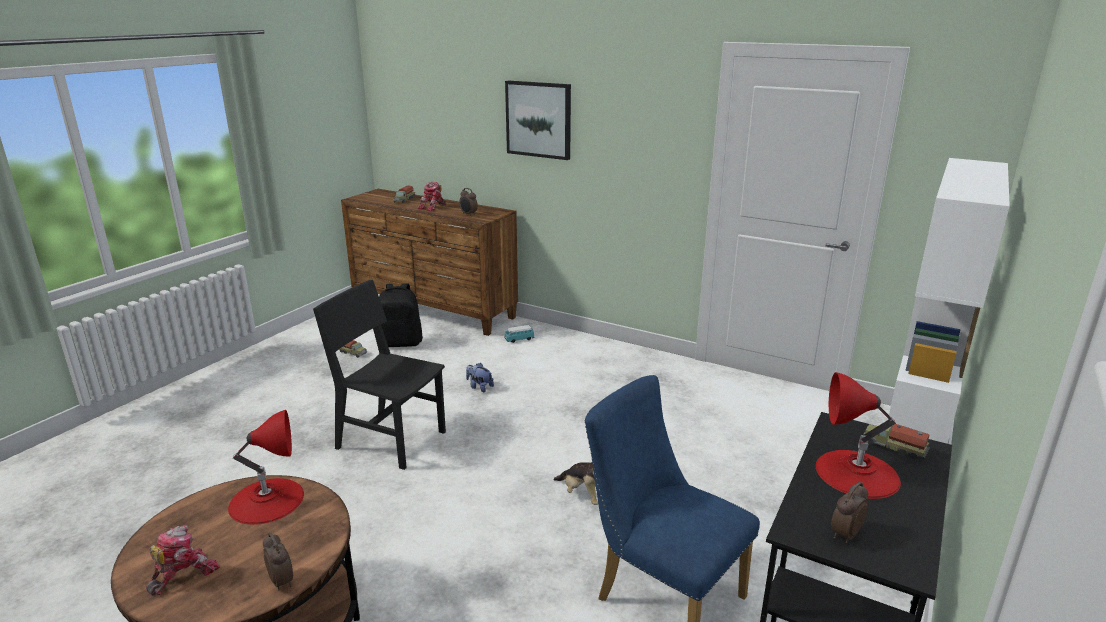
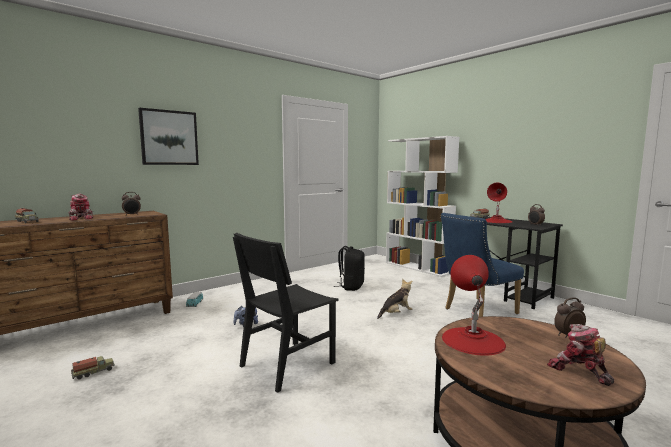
camera: 70 degrees left, 15 degrees down
(401, 343) = (118, 346): black backpack -> black backpack (351, 287)

